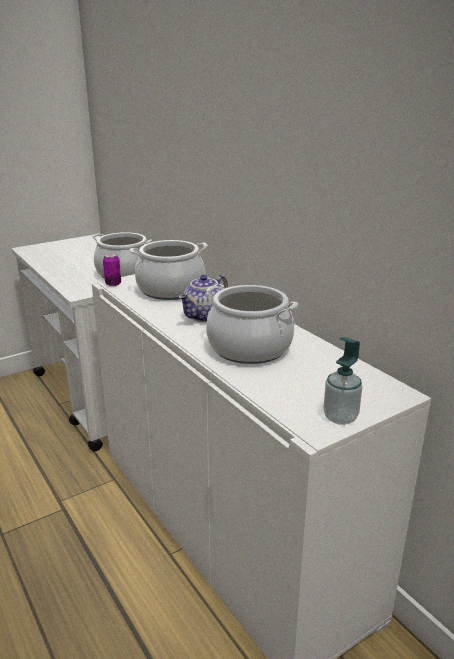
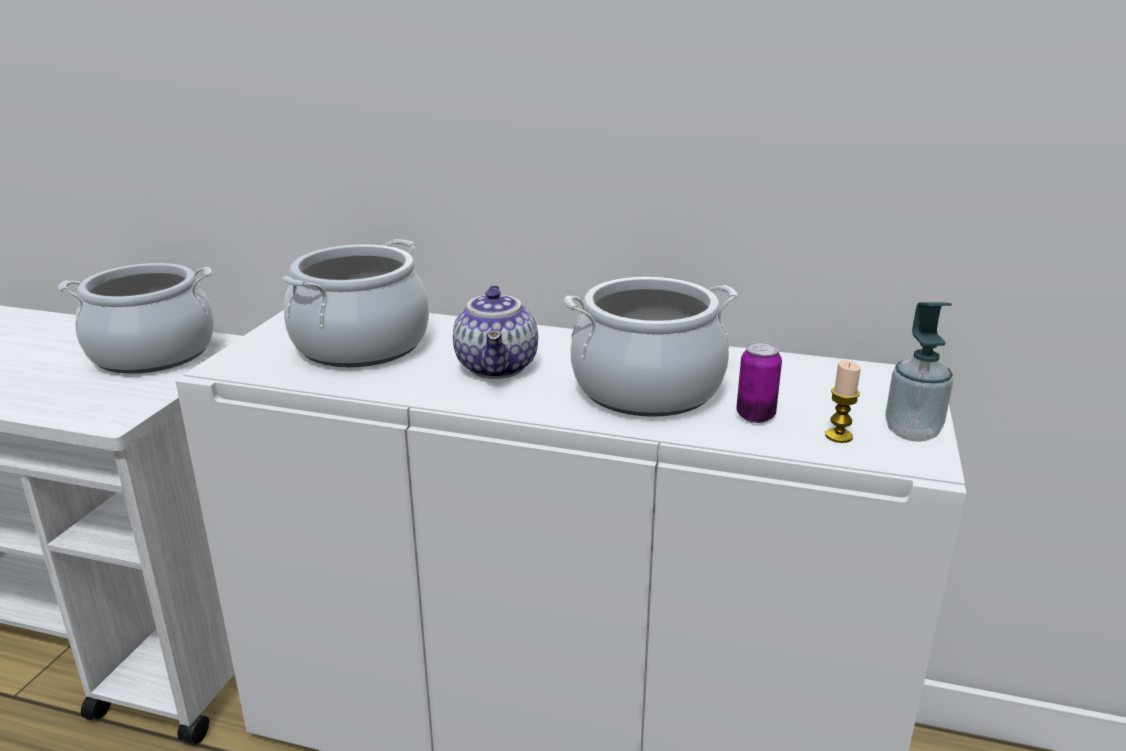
camera: 40 degrees left, 0 degrees up
(113, 284) = (228, 367): can -> can (755, 416)
(297, 403) = (838, 436): none -> candle

